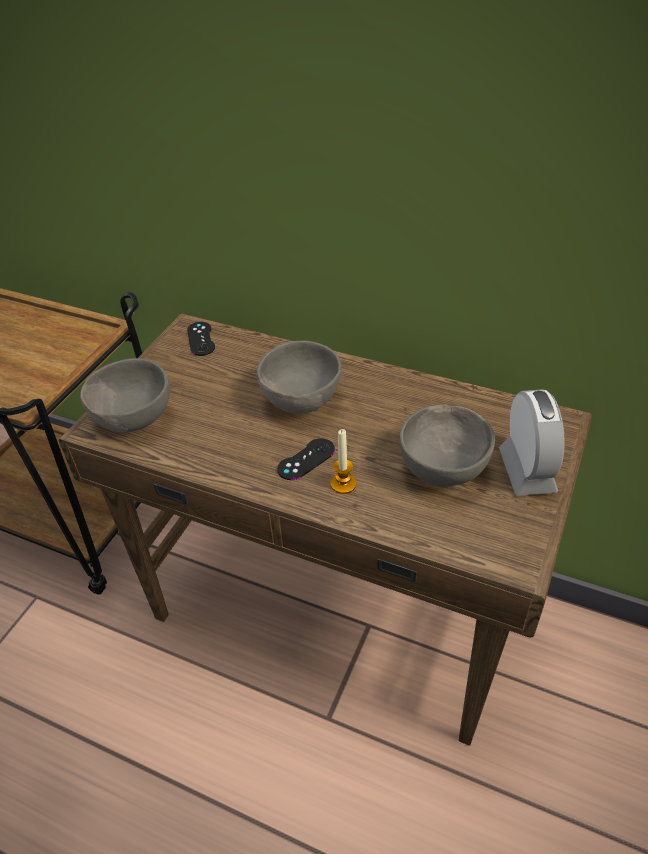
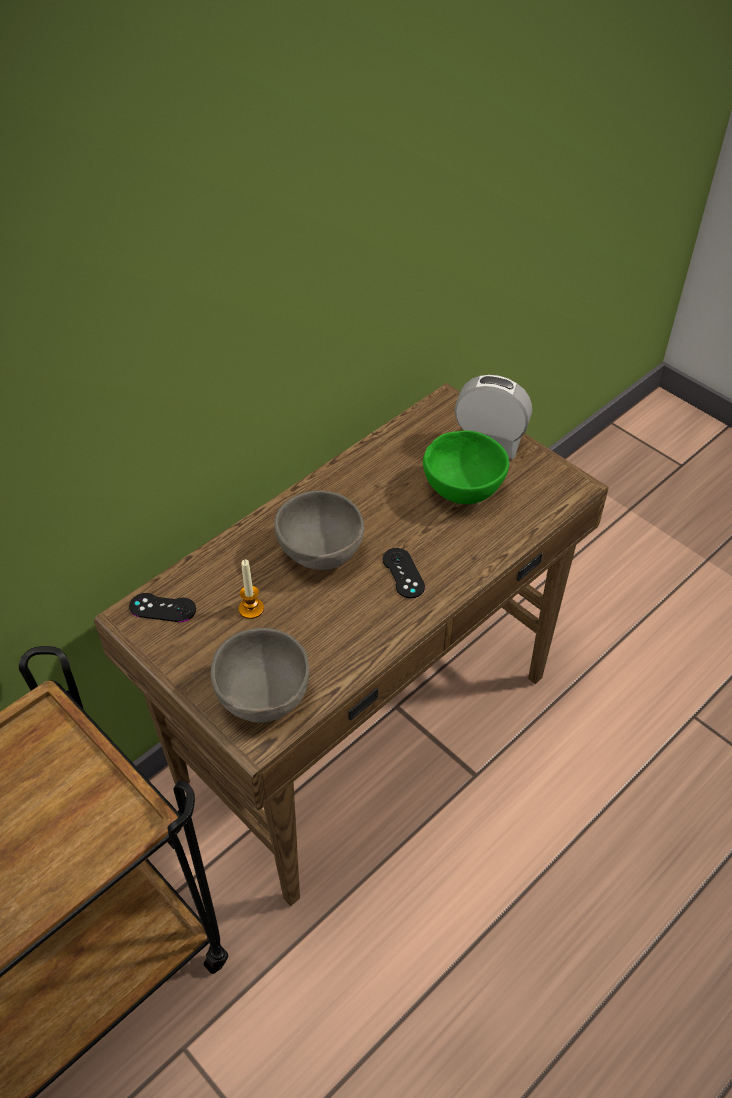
camera: 70 degrees left, 5 degrees up
(343, 484) = (446, 557): candle -> candle (251, 608)
(444, 469) = (463, 488): grey bowl -> green bowl

